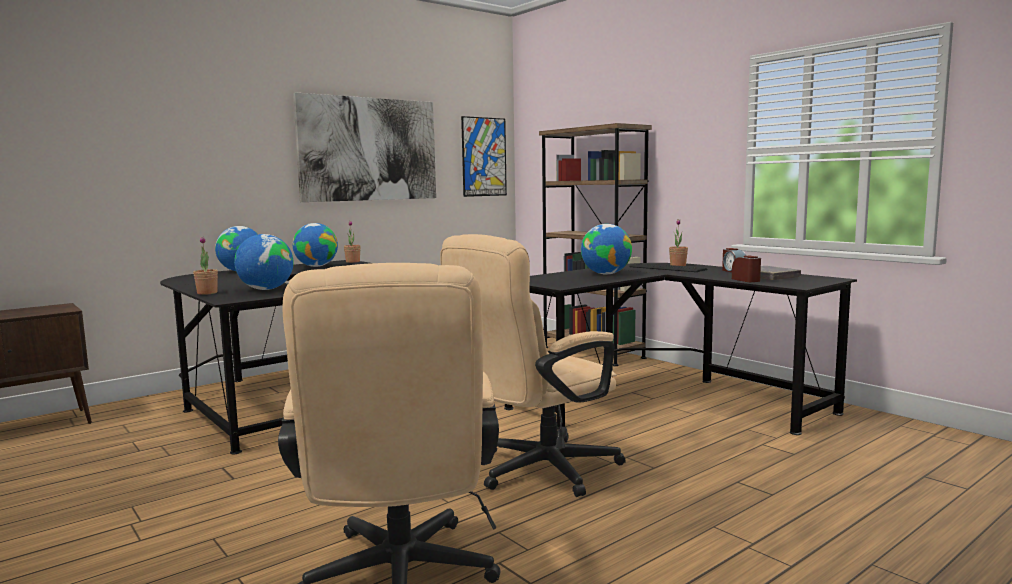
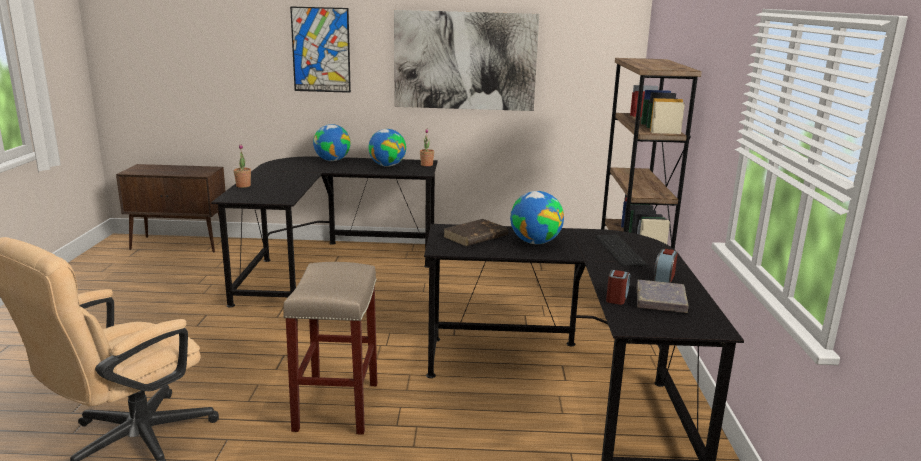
camera: 40 degrees right, 10 degrees up
(266, 289) = (278, 191): globe -> none
(484, 157) = (601, 70): picture -> picture (321, 50)
(535, 471) = (336, 405): beige office chair -> beige stool
(556, 278) = (475, 236): none -> brown book
(678, 265) = (647, 249): potted plant -> none

